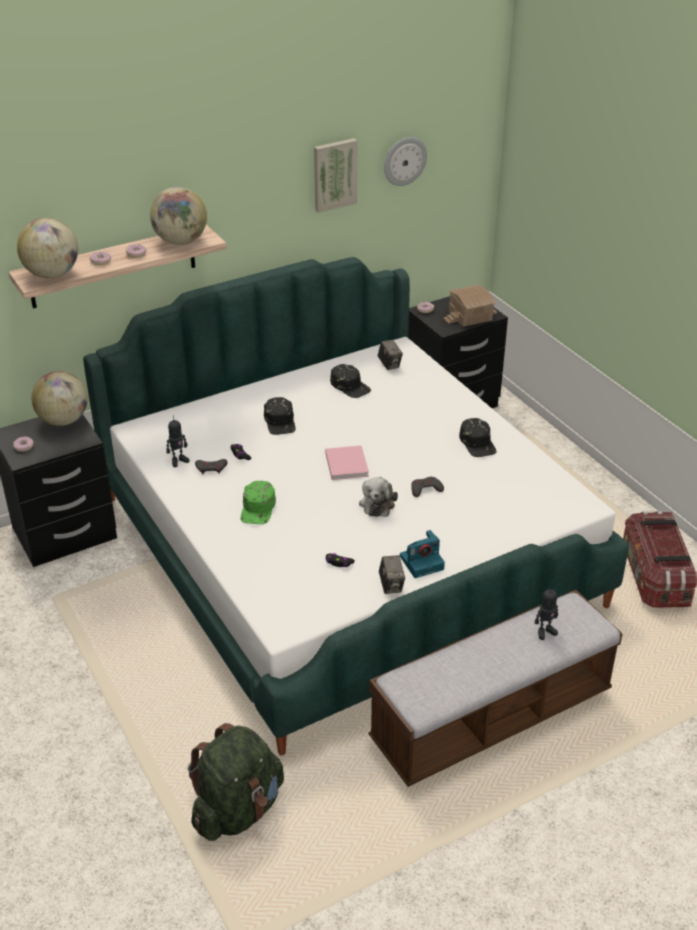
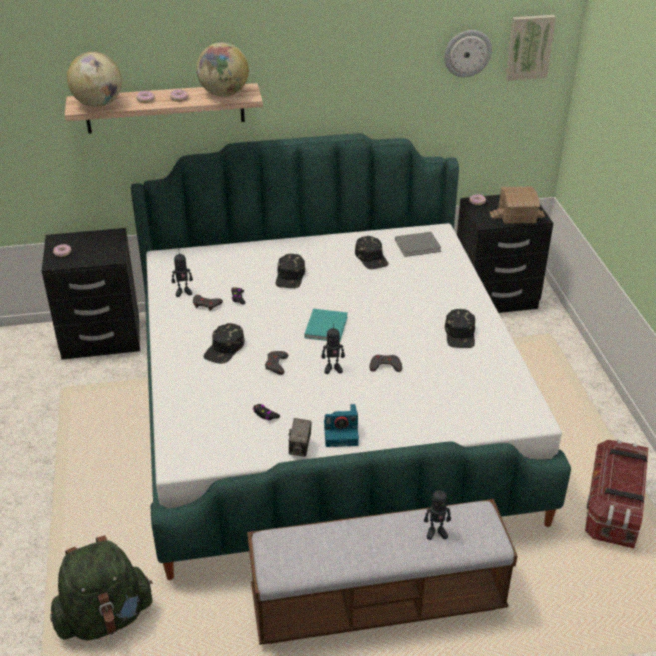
camera: 20 degrees right, 0 degrees up
(63, 420) = (107, 238): globe -> none
(258, 508) = (225, 349): green cap -> black cap
(320, 512) = (276, 365): none -> grey game controller
(334, 174) = (391, 55): picture -> picture (529, 46)
(346, 463) = (326, 326): pink book -> turquoise book
(377, 503) = (333, 368): plush toy -> toy robot
(389, 364) = (419, 245): camera -> grey book

